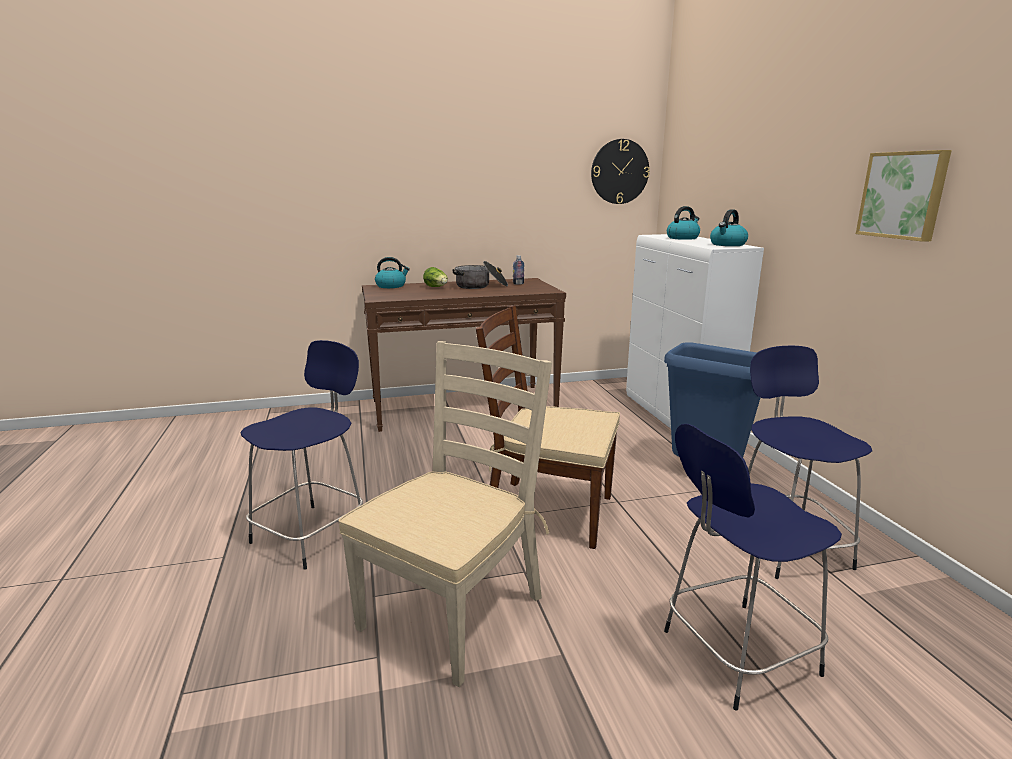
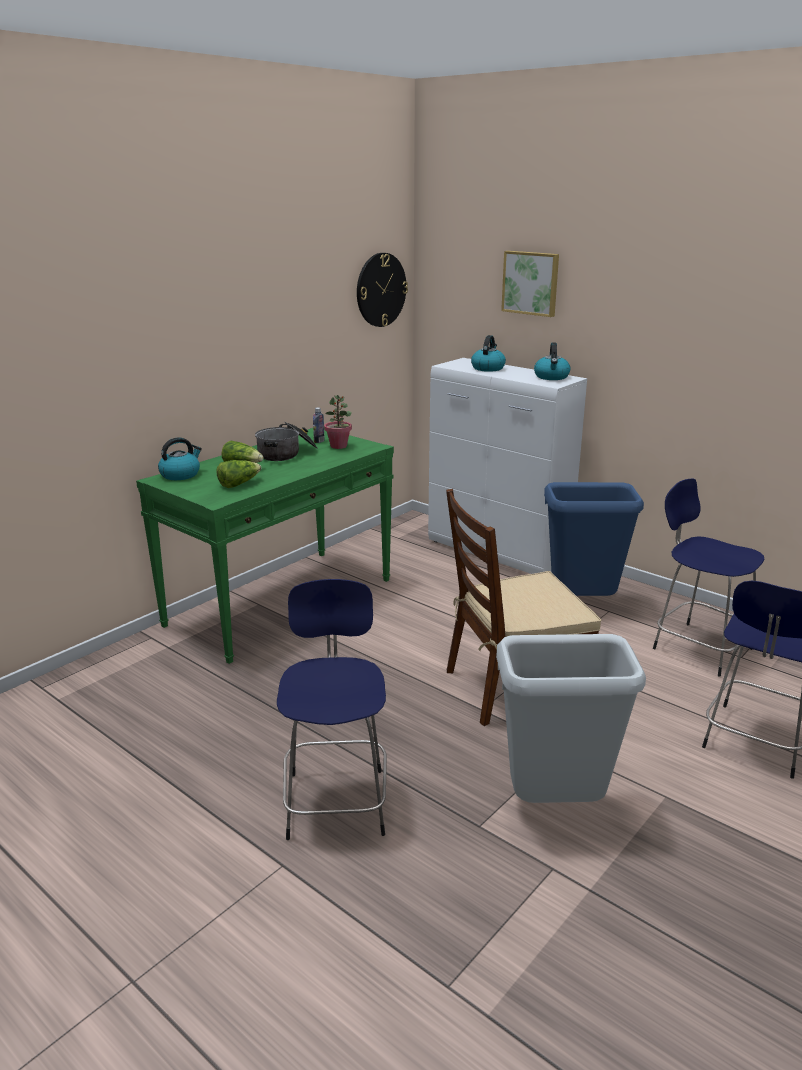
camera: 35 degrees left, 5 degrees up
(412, 294) = (239, 484): none -> lettuce
(453, 611) = (556, 805): beige chair -> grey trash can
(464, 406) = (281, 601): brown console table -> green console table
(525, 287) = (338, 446): none -> potted plant
(903, 195) = (735, 341): picture -> picture (531, 283)

